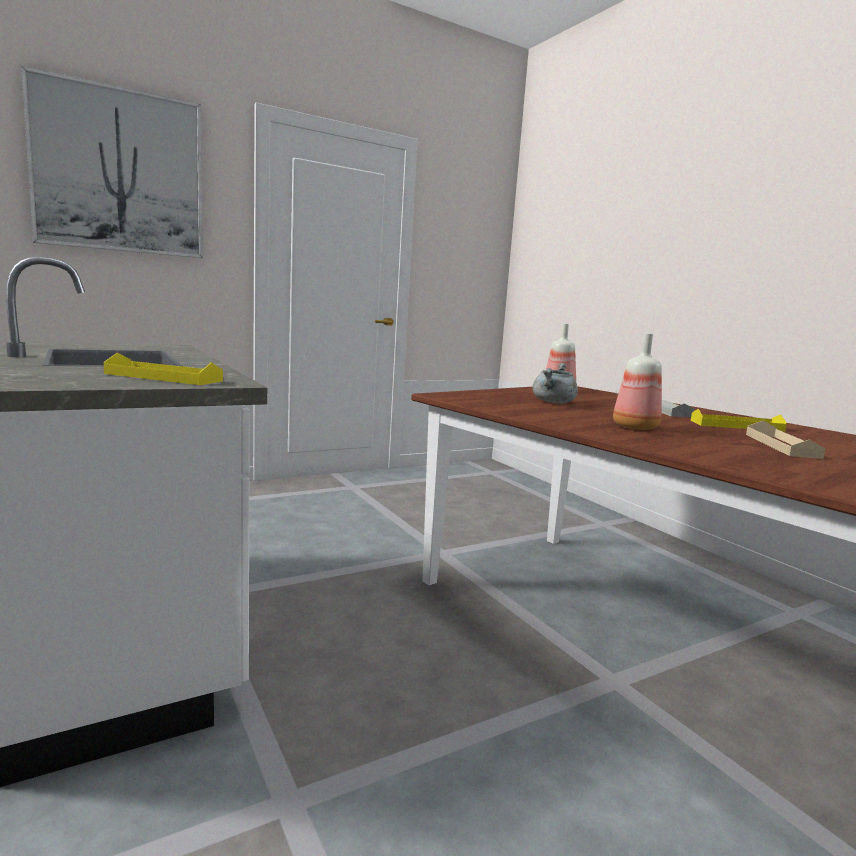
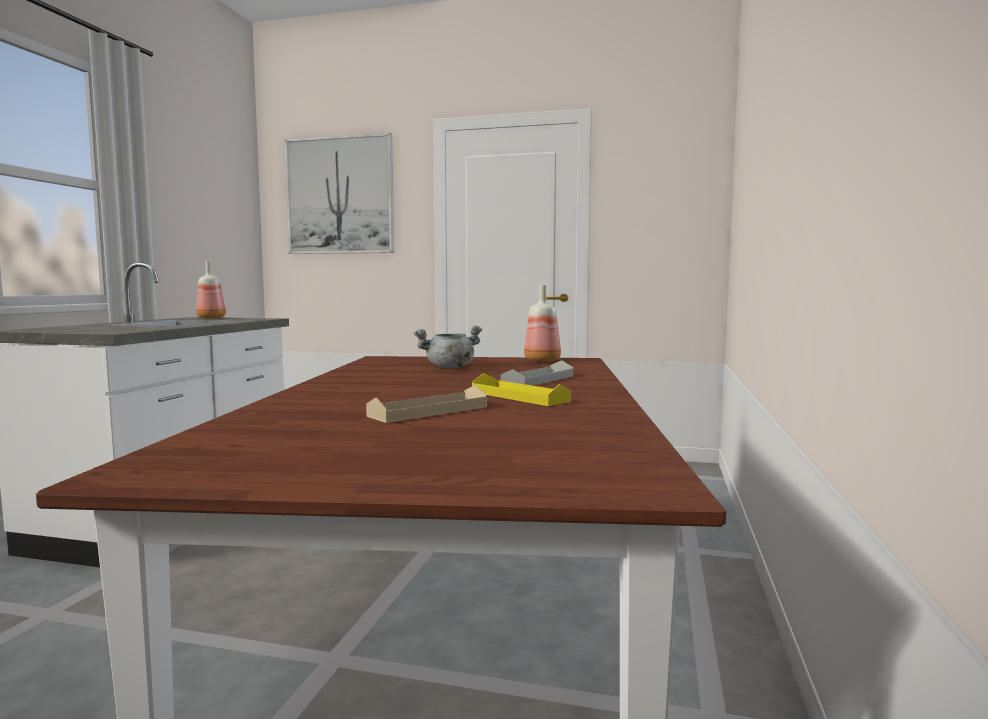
camera: 45 degrees right, 5 degrees down
(163, 377) = (104, 329): yellow tray -> none
(633, 427) = (383, 386): bottle -> bottle (211, 318)

